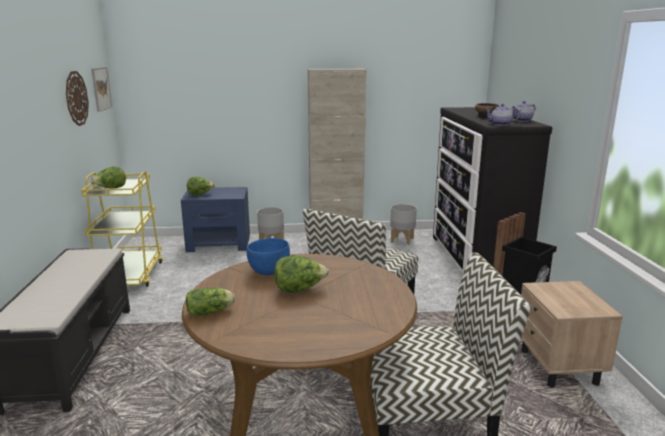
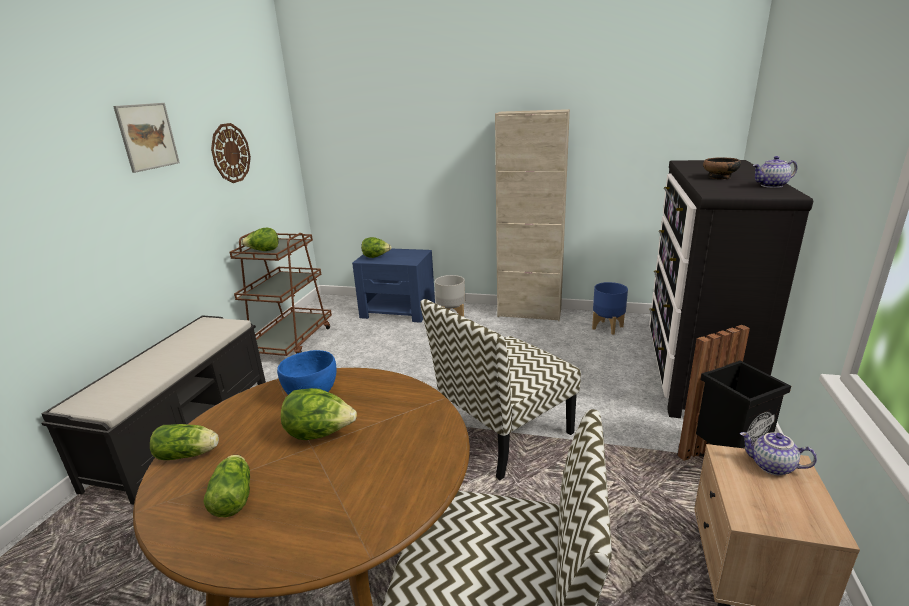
camera: 20 degrees right, 5 degrees up
(101, 88) = (275, 140): picture -> picture (147, 136)
(130, 276) = (291, 341): yellow cart -> brown cart
(273, 325) = (234, 496): none -> lettuce
(402, 240) = (607, 328): grey planter -> blue planter
(500, 124) = (727, 193): teapot -> teapot (771, 466)

